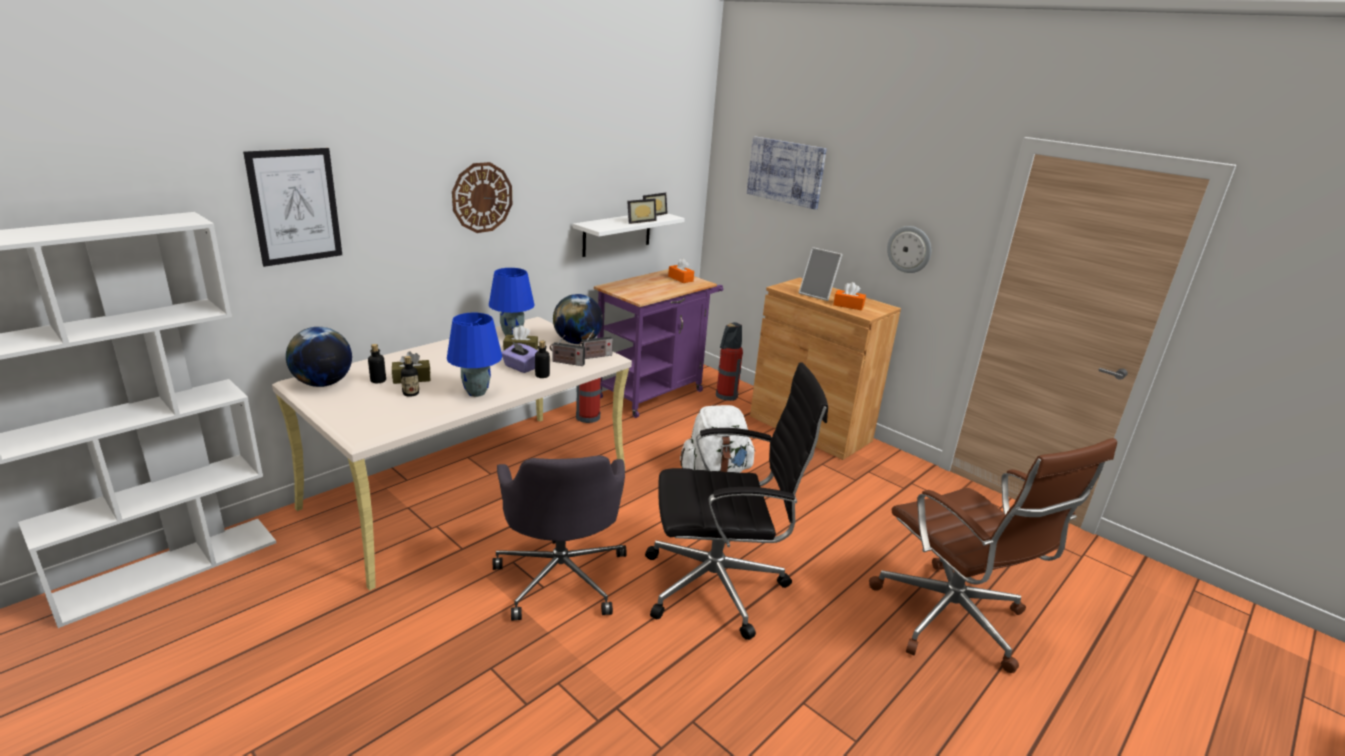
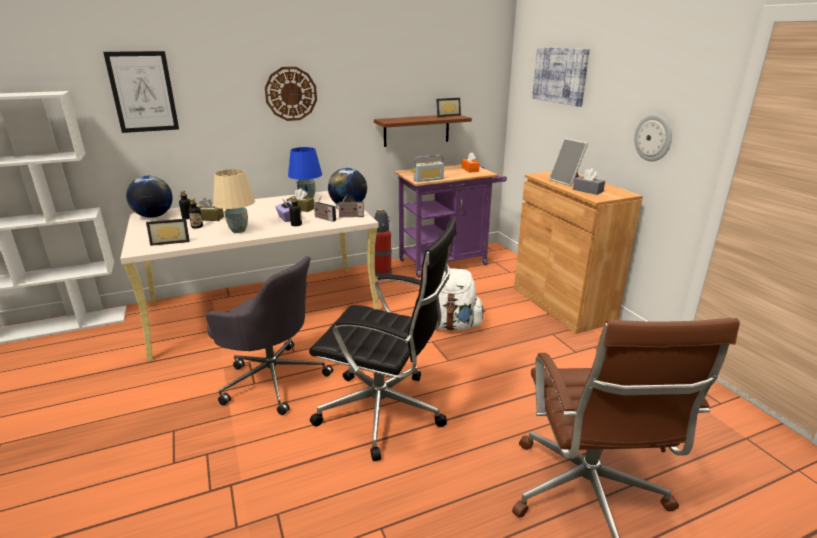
camera: 25 degrees right, 0 degrees up
(475, 392) = (238, 230): blue table lamp -> beige table lamp
(561, 576) = (273, 378): grey office chair -> grey office chair turned 75 degrees counterclockwise
(617, 233) = (416, 130): white shelf -> brown shelf
(639, 221) = (429, 118): picture frame -> picture frame (171, 241)
(649, 297) = (428, 179): none -> radio
(725, 396) = (504, 271): fire extinguisher -> none
(848, 305) = (587, 190): orange tissue box -> grey tissue box

